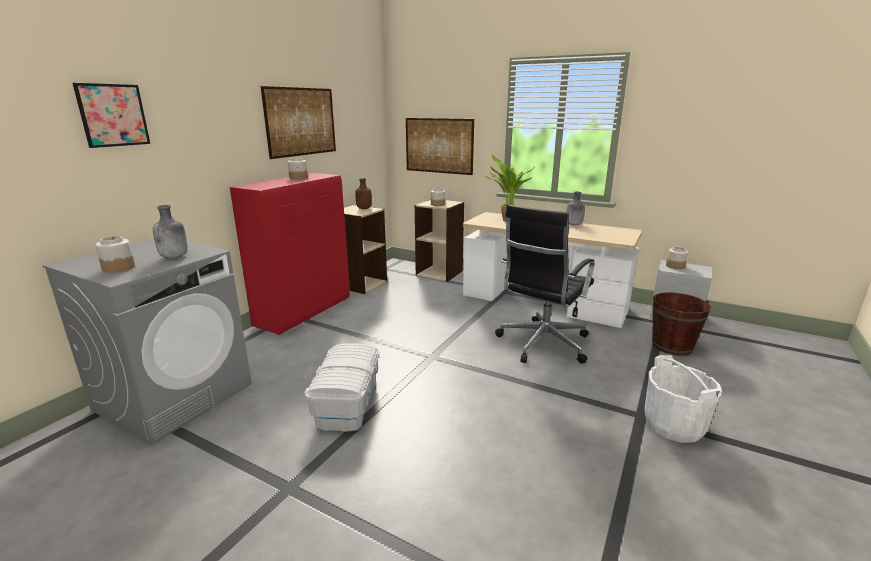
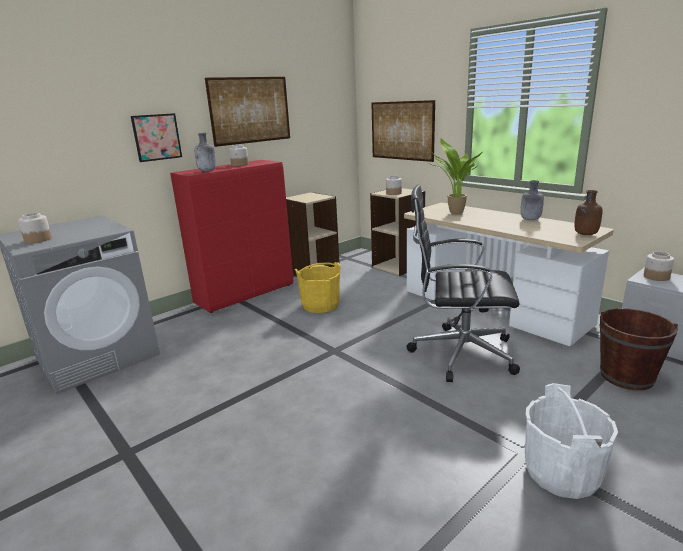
camera: 20 degrees right, 0 degrees up
(113, 115) = (58, 110): picture -> picture (157, 137)
(174, 257) = (87, 233): grey bottle -> grey bottle (207, 171)
(348, 403) = (225, 384): white storage box -> none
(363, 208) = (316, 196): brown bottle -> brown bottle (585, 234)
(390, 315) = (320, 305): none -> yellow bucket
(541, 344) = (459, 353): black office chair -> black office chair turned 45 degrees clockwise

